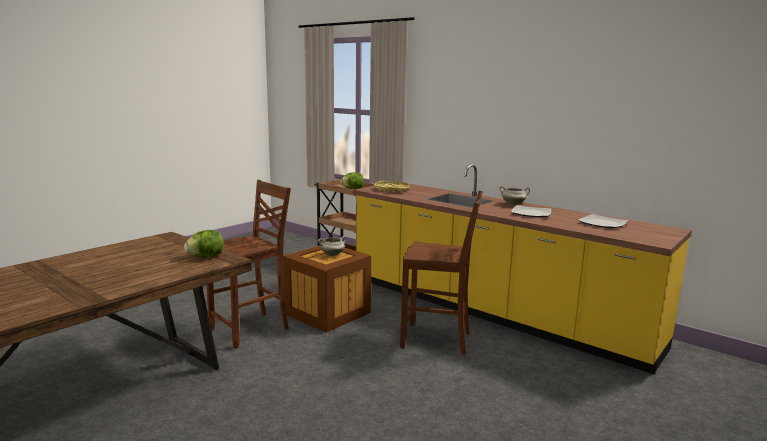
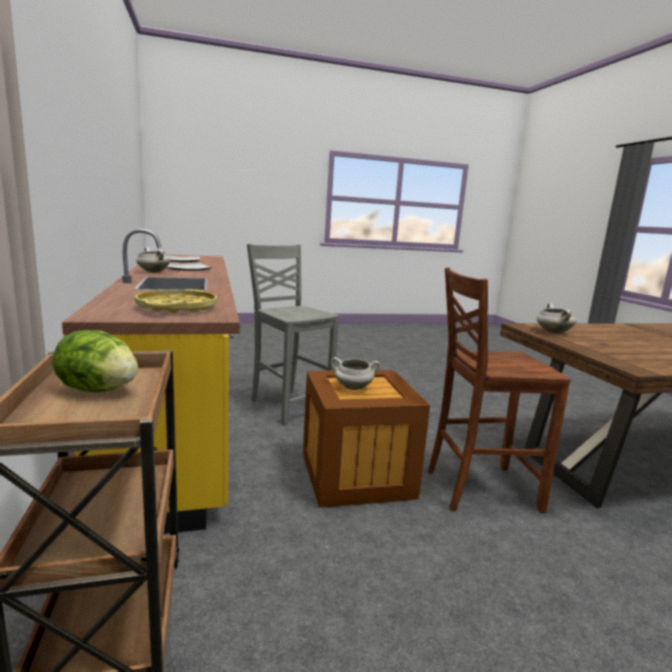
camera: 145 degrees left, 0 degrees up
(206, 257) = (552, 332): lettuce -> white cooking pot
(437, 340) = (289, 406): brown chair -> grey chair

